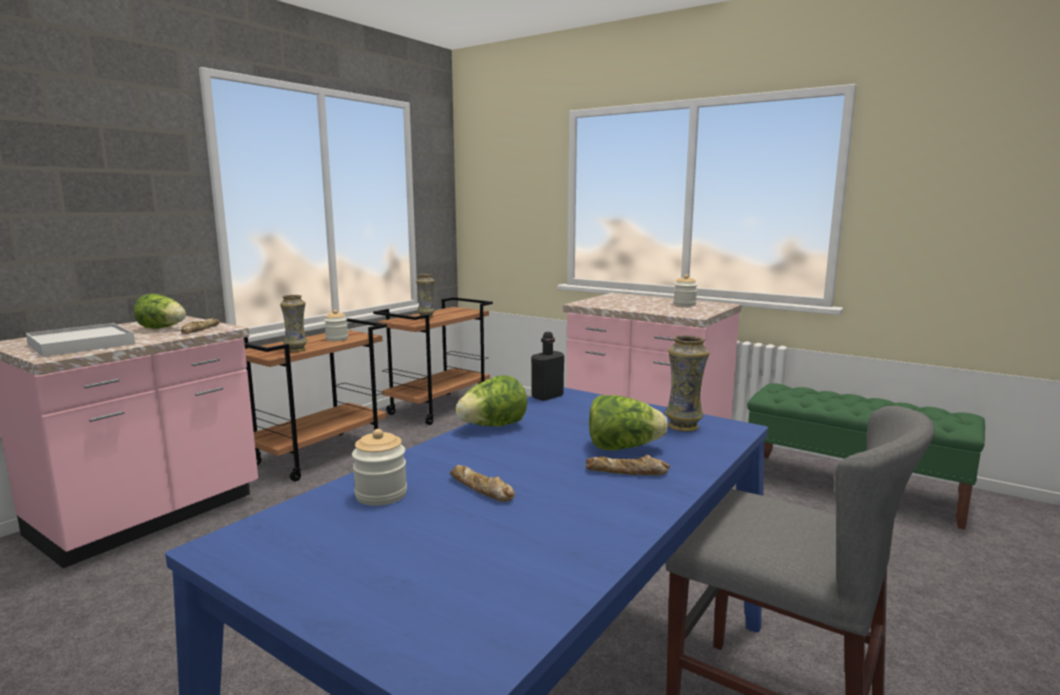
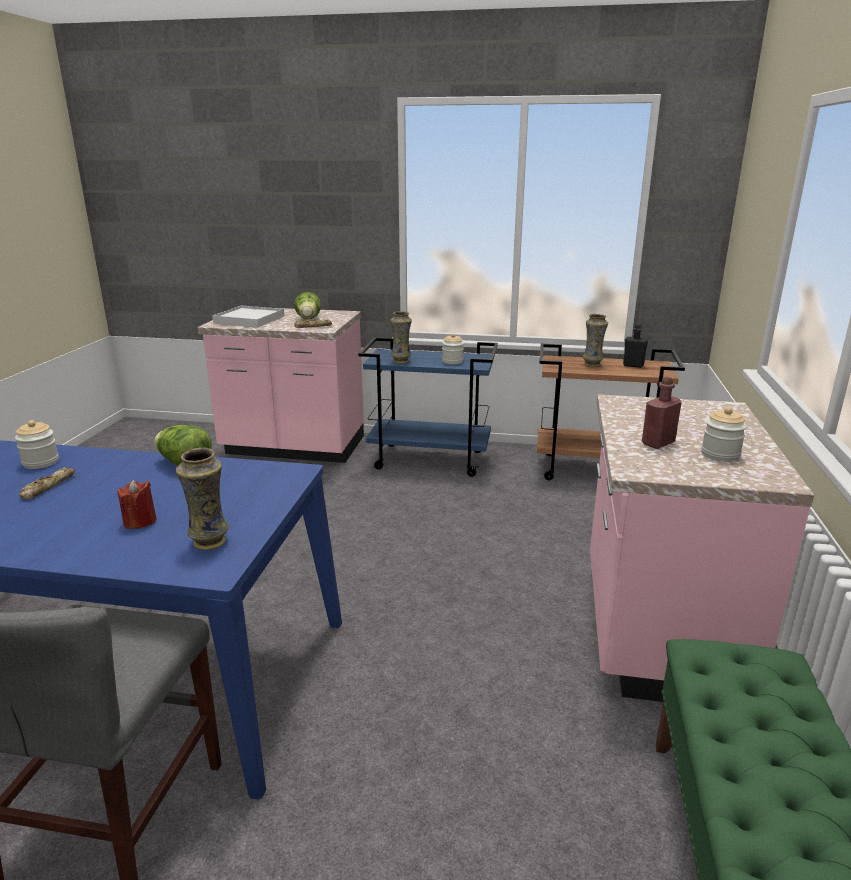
camera: 65 degrees right, 10 degrees up
(320, 455) = (430, 460): brown cart -> blue cart
(547, 396) = (281, 468): black bottle -> black bottle (633, 365)
(623, 448) = (140, 521): lettuce -> red candle
(627, 472) = (80, 531): bread -> none
(659, 308) = (658, 443): none -> red bottle

